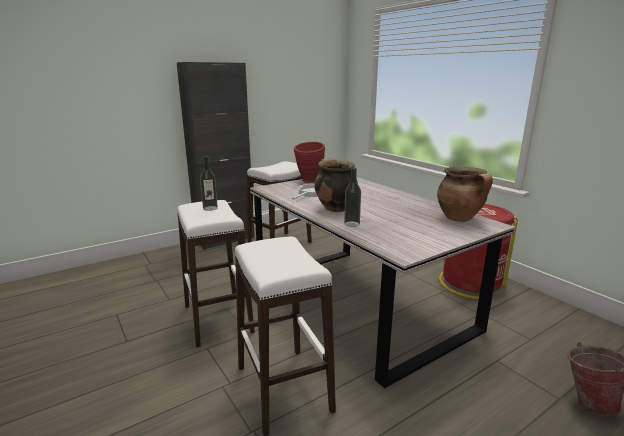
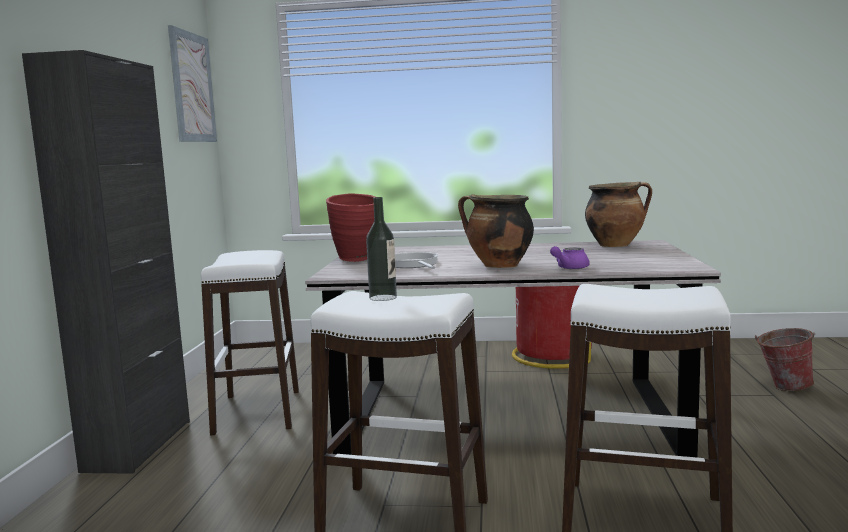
camera: 50 degrees left, 10 degrees down
(321, 64) = (192, 87): none -> picture
(352, 224) = (569, 268): bottle -> purple teapot

